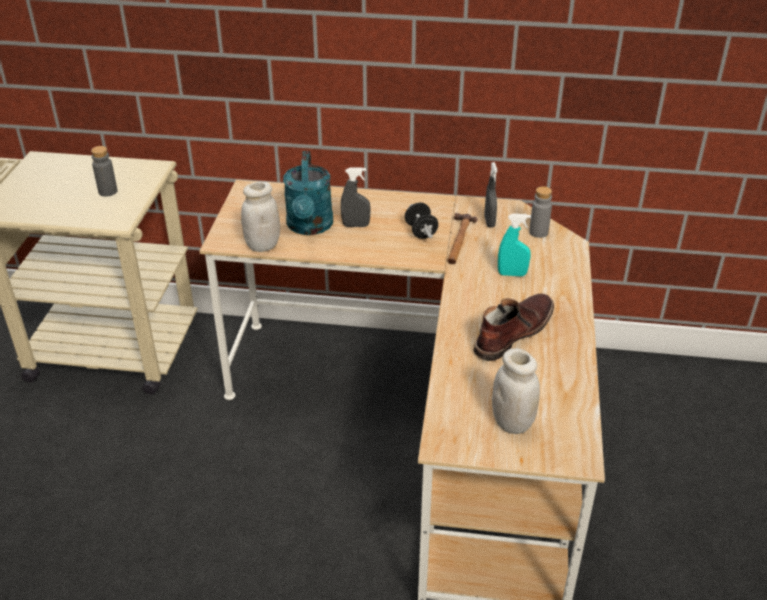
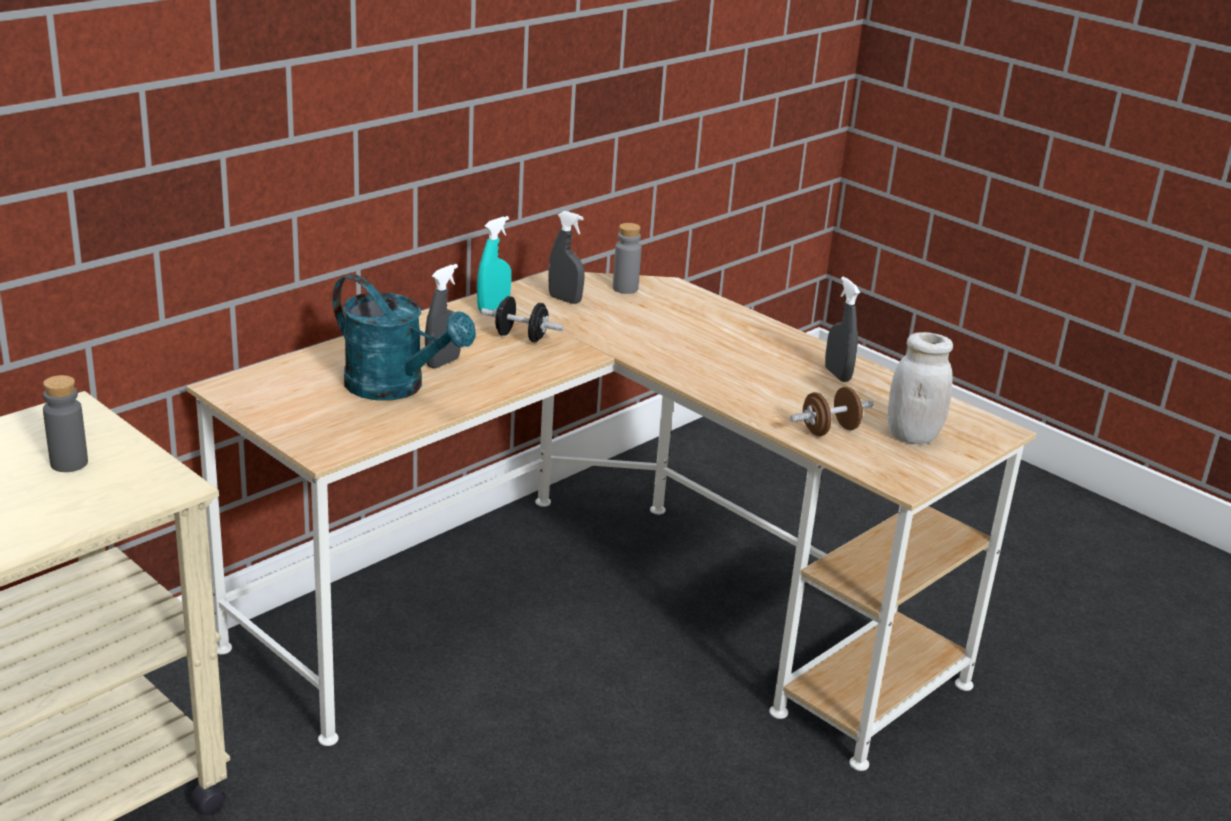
camera: 55 degrees left, 10 degrees down
(262, 245) = (383, 430): white jar -> none
(458, 240) = (572, 328): hammer -> none
(469, 385) = (829, 430): none -> brown dumbbell
(512, 274) = (676, 331): turquoise spray bottle -> turquoise spray bottle (493, 308)
(512, 332) = (774, 374): brown boot -> none
(552, 356) = (837, 374): none -> grey spray bottle

